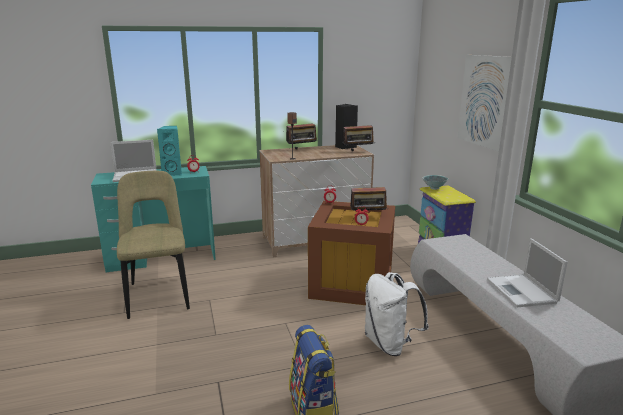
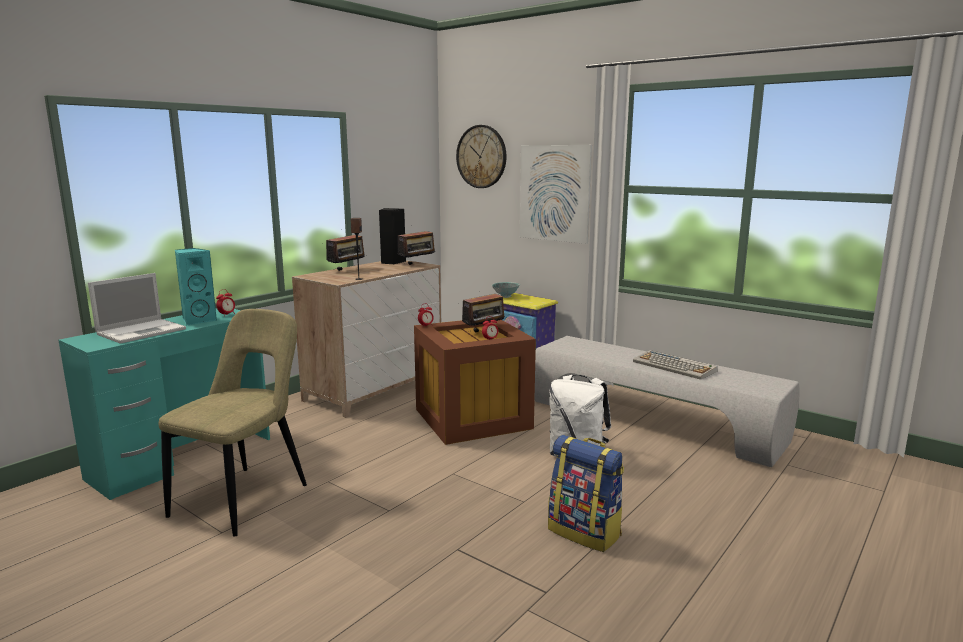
camera: 35 degrees left, 5 degrees down
(159, 294) = (245, 497): beige chair -> beige chair turned 75 degrees clockwise
(442, 63) = (481, 156): none -> wall clock
(522, 291) = (675, 366): laptop -> keyboard

